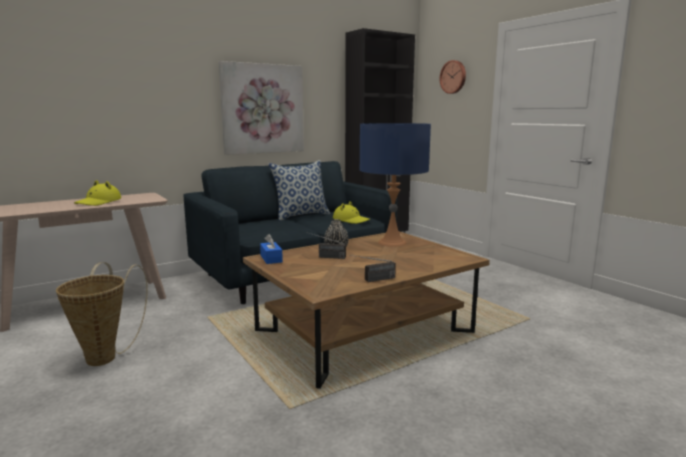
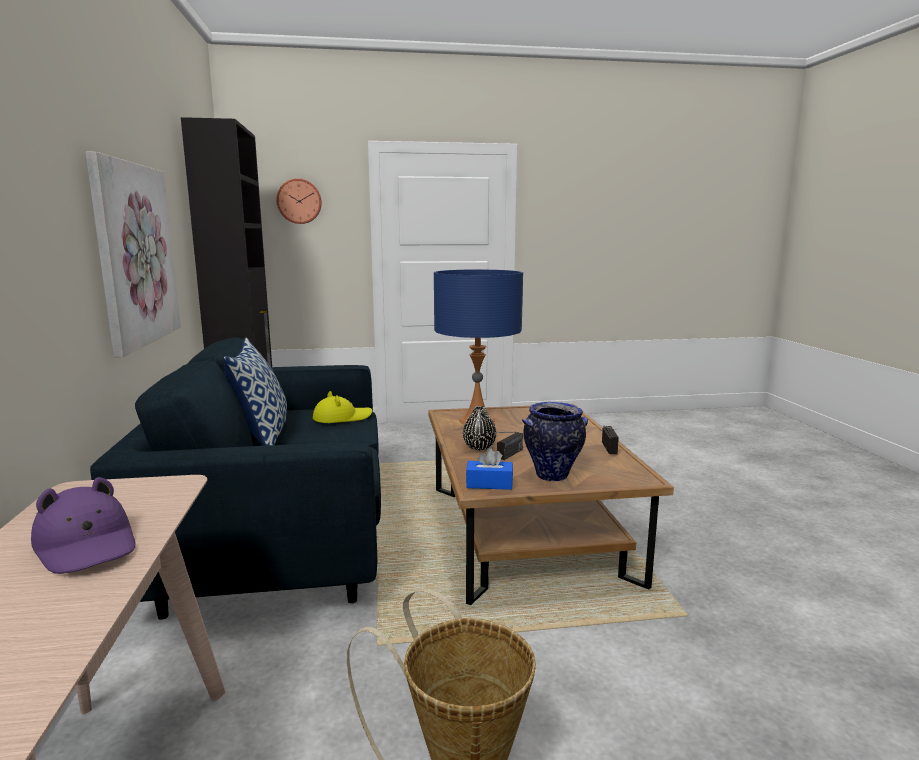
camera: 65 degrees left, 0 degrees up
(99, 202) = (87, 544): yellow hat -> purple hat
(302, 270) = (553, 475): none -> vase

